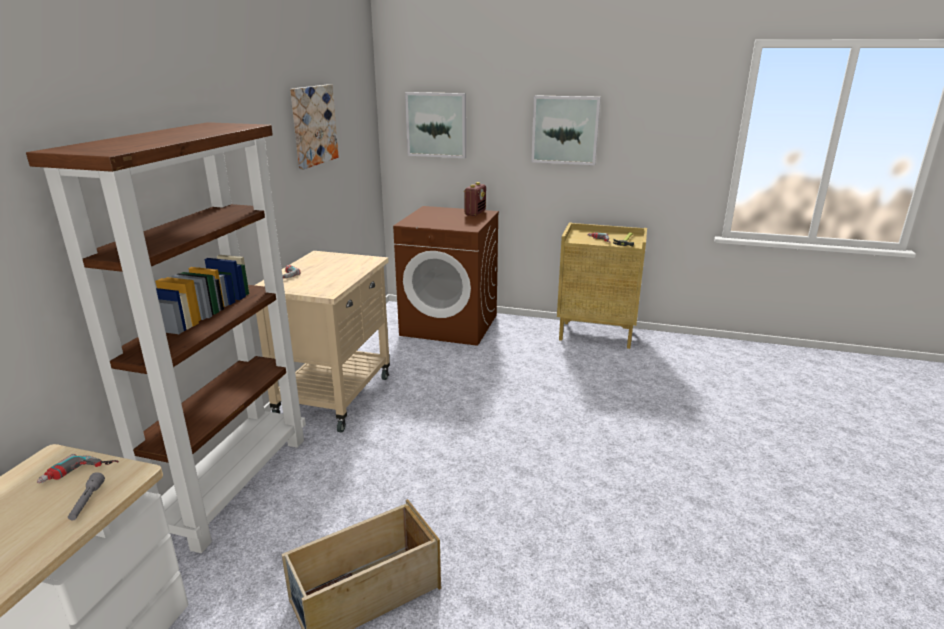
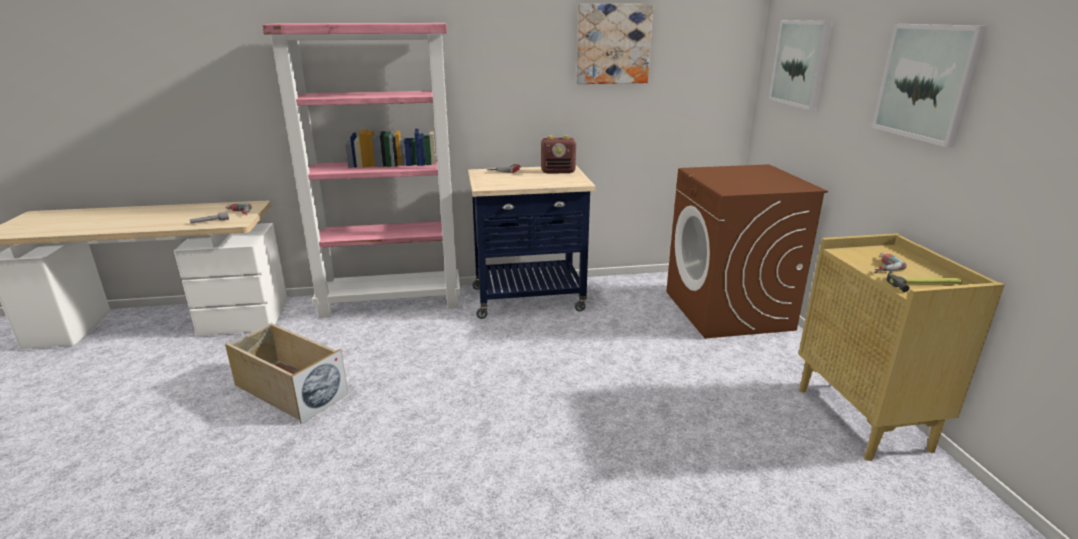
camera: 65 degrees right, 0 degrees up
(233, 483) = (392, 302): brown bookcase -> pink bookcase
(334, 397) = (528, 299): beige cart -> blue cart
(475, 213) = (791, 184): radio -> radio (558, 172)

